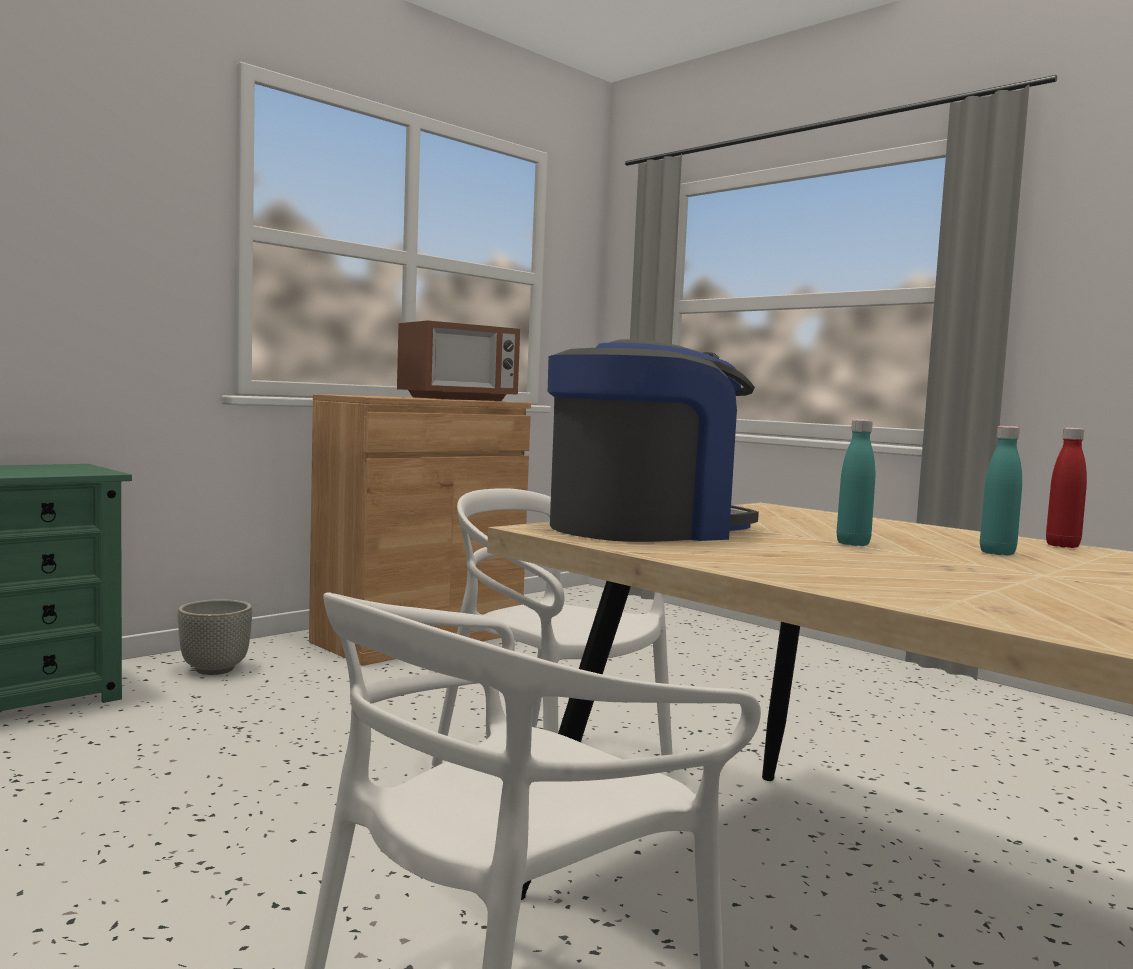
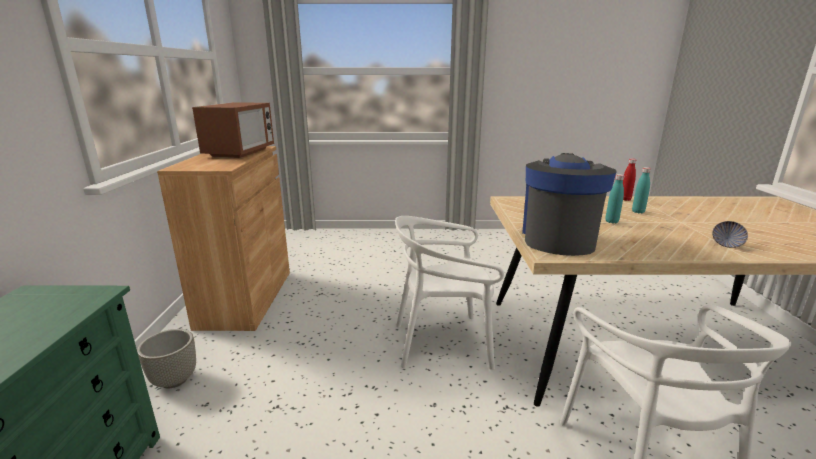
camera: 45 degrees left, 15 degrees up
(985, 597) = (726, 244): none -> bowl

